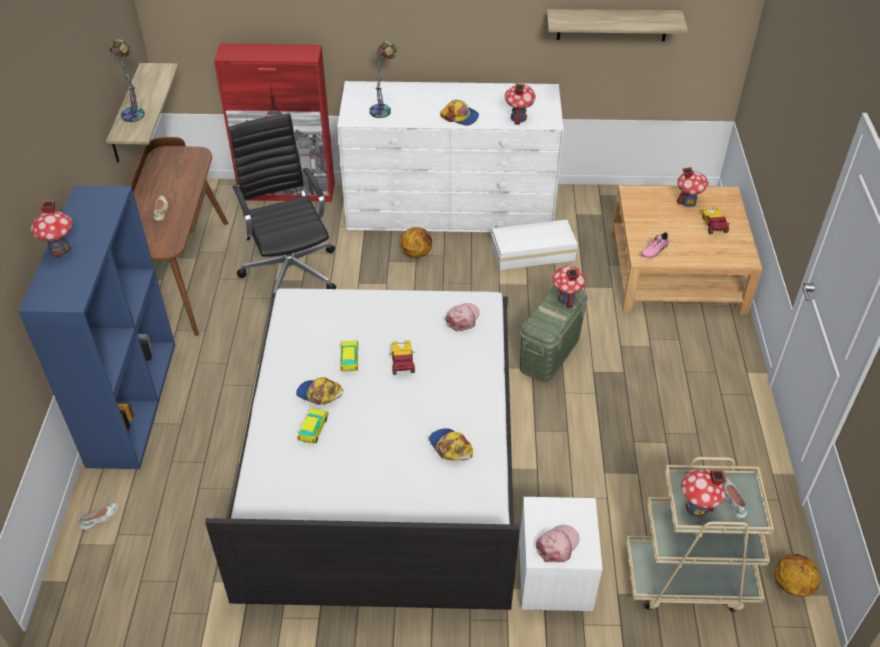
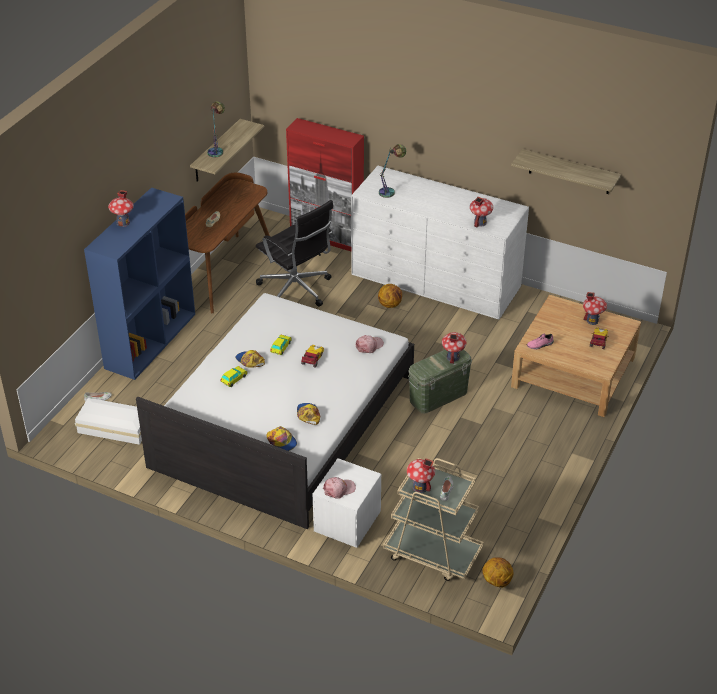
camera: 25 degrees right, 5 degrees down
(290, 270) = (296, 290): black office chair -> black office chair turned 135 degrees clockwise
(460, 116) = (439, 211): cap -> cap (282, 442)
(531, 252) = (473, 327): white storage box -> white storage box (114, 426)

